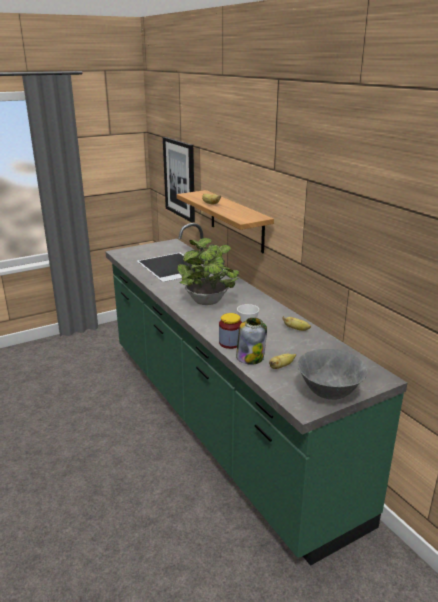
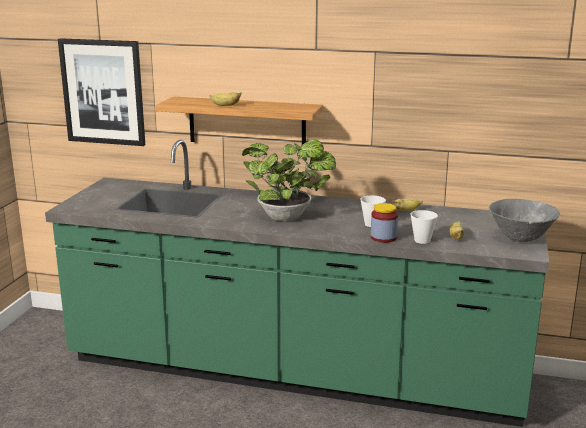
camera: 45 degrees left, 5 degrees down
(250, 357) = (422, 240): jar -> cup

